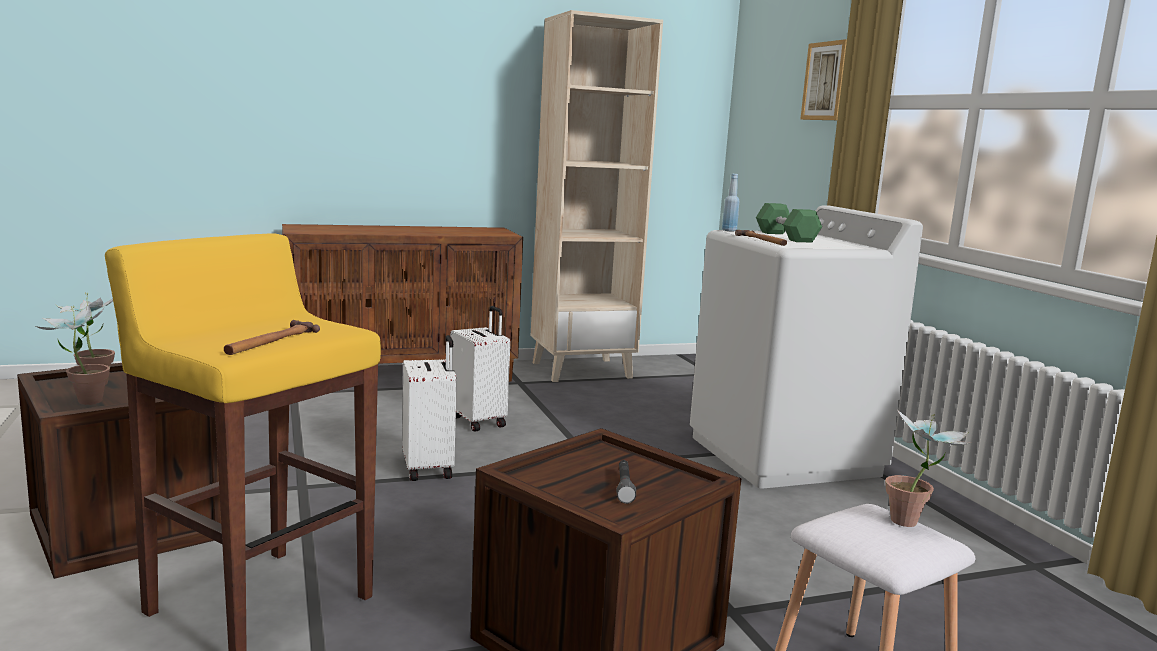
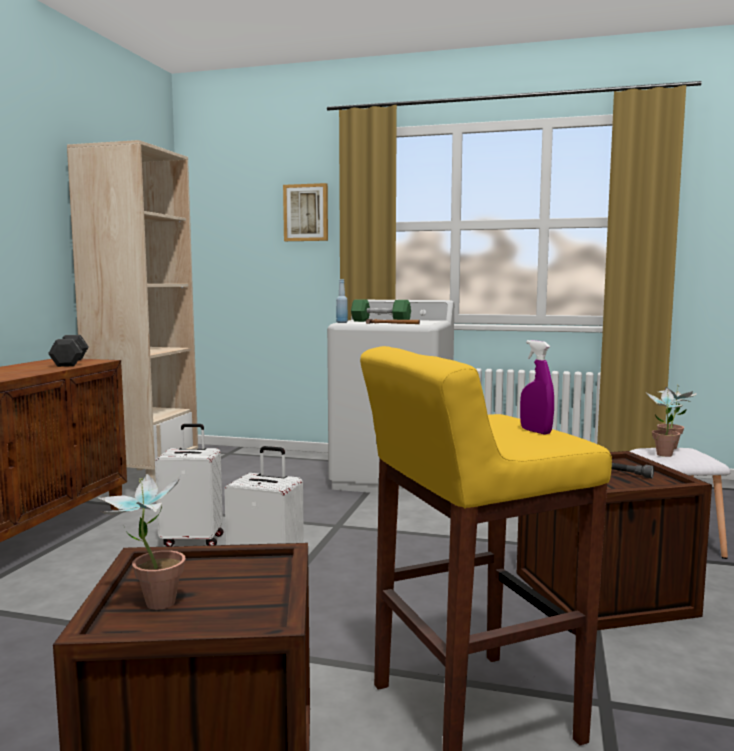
camera: 55 degrees left, 5 degrees down
(81, 401) = (231, 615): potted plant -> potted plant (664, 456)
(270, 341) = (535, 431): hammer -> purple spray bottle
(481, 232) = (70, 362): none -> black dumbbell

